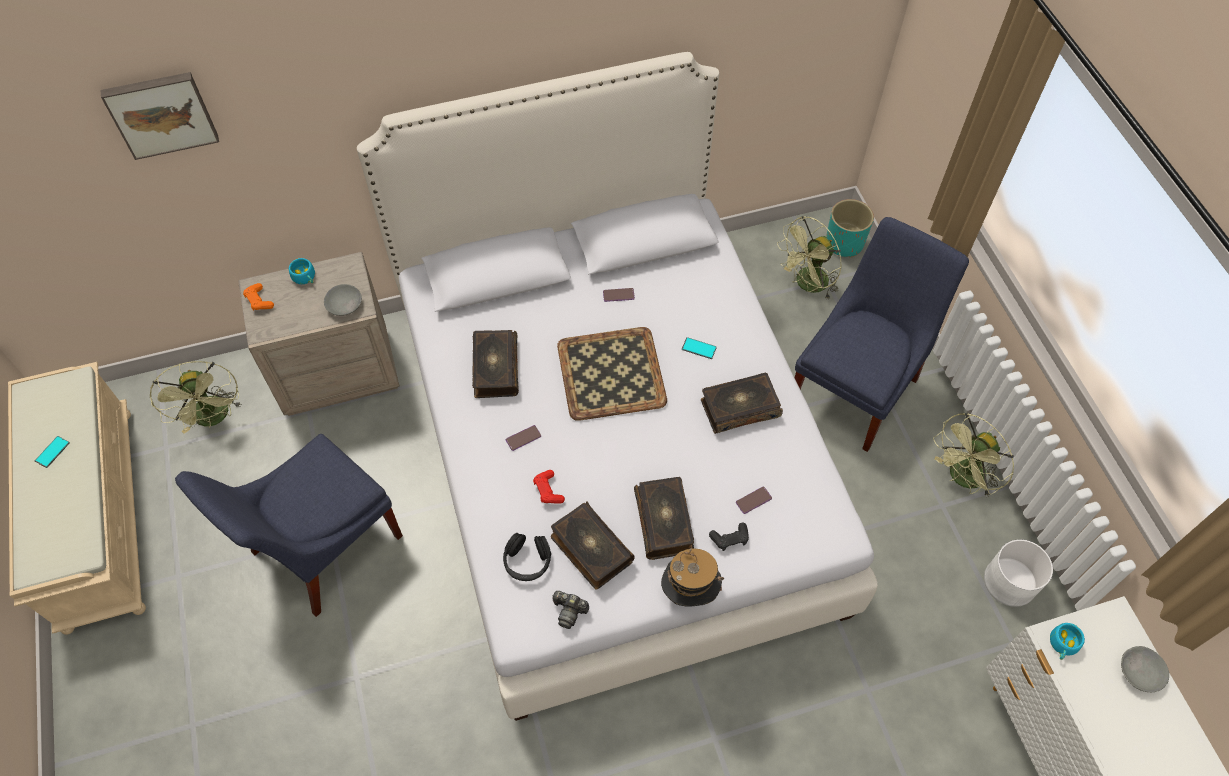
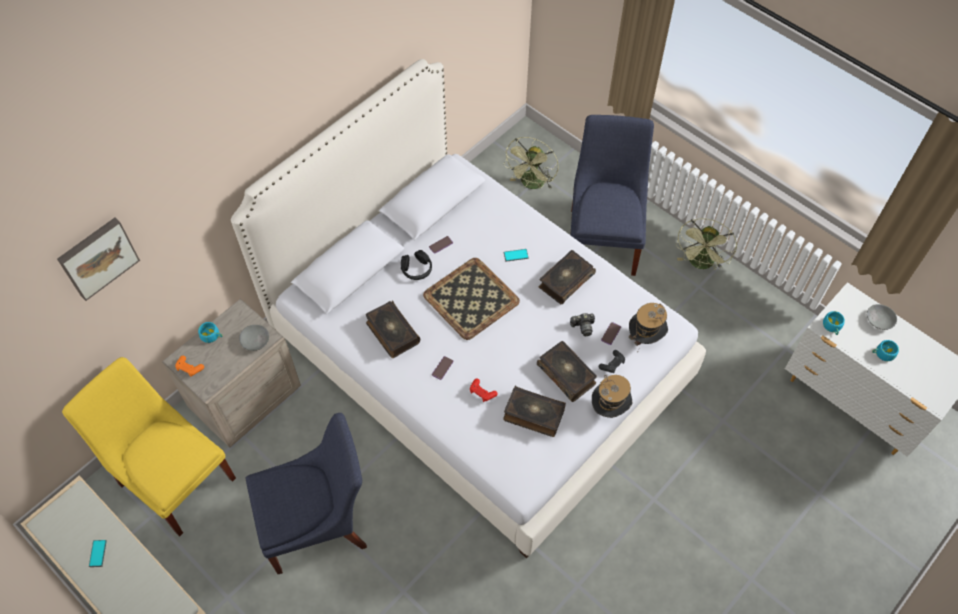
camera: 30 degrees left, 0 degrees up
(214, 418) = (174, 477): green fan -> yellow chair
(321, 548) = (319, 523): blue chair -> blue chair turned 120 degrees counterclockwise
(527, 561) = (499, 443): black headphones -> black headphones (416, 269)
(569, 611) = (545, 459): camera -> camera (583, 327)
(794, 527) = (645, 337): none -> hat
(844, 243) = (538, 145): turquoise planter -> none
(1010, 582) = (764, 313): white planter -> none
(1115, 721) = (882, 353): none -> turquoise cup

